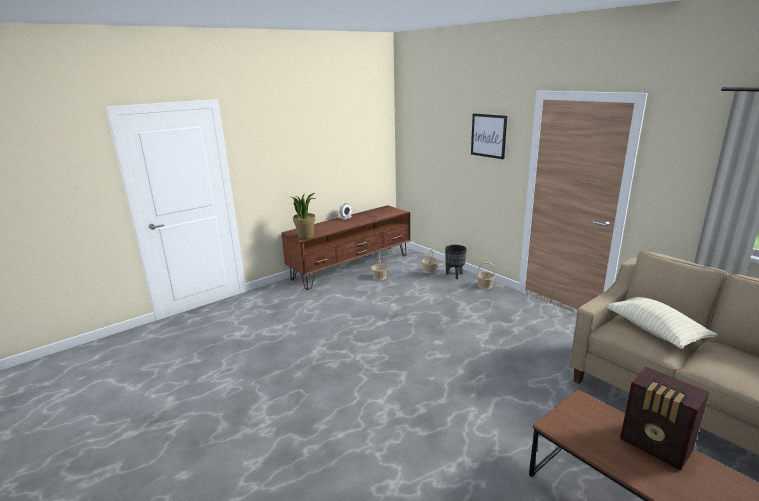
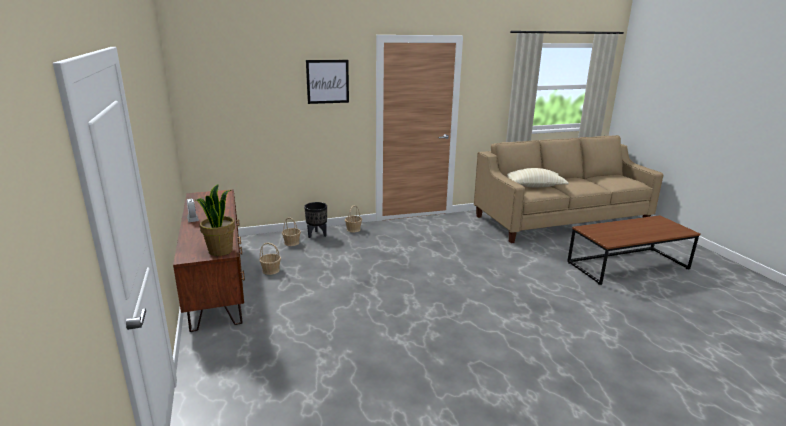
camera: 70 degrees left, 0 degrees up
(656, 446) = (626, 225): radio -> none

